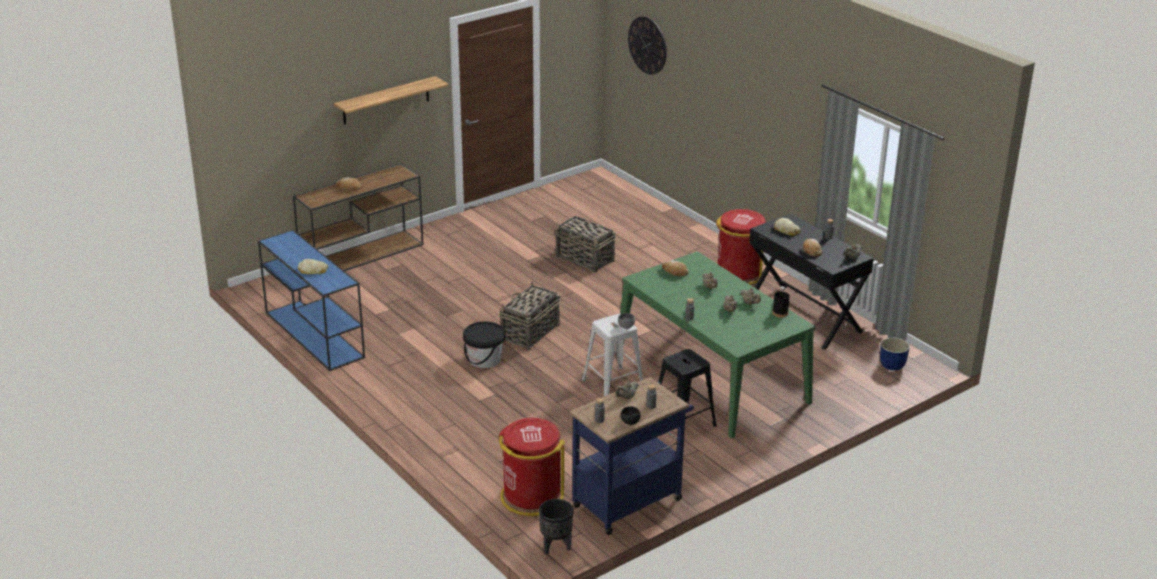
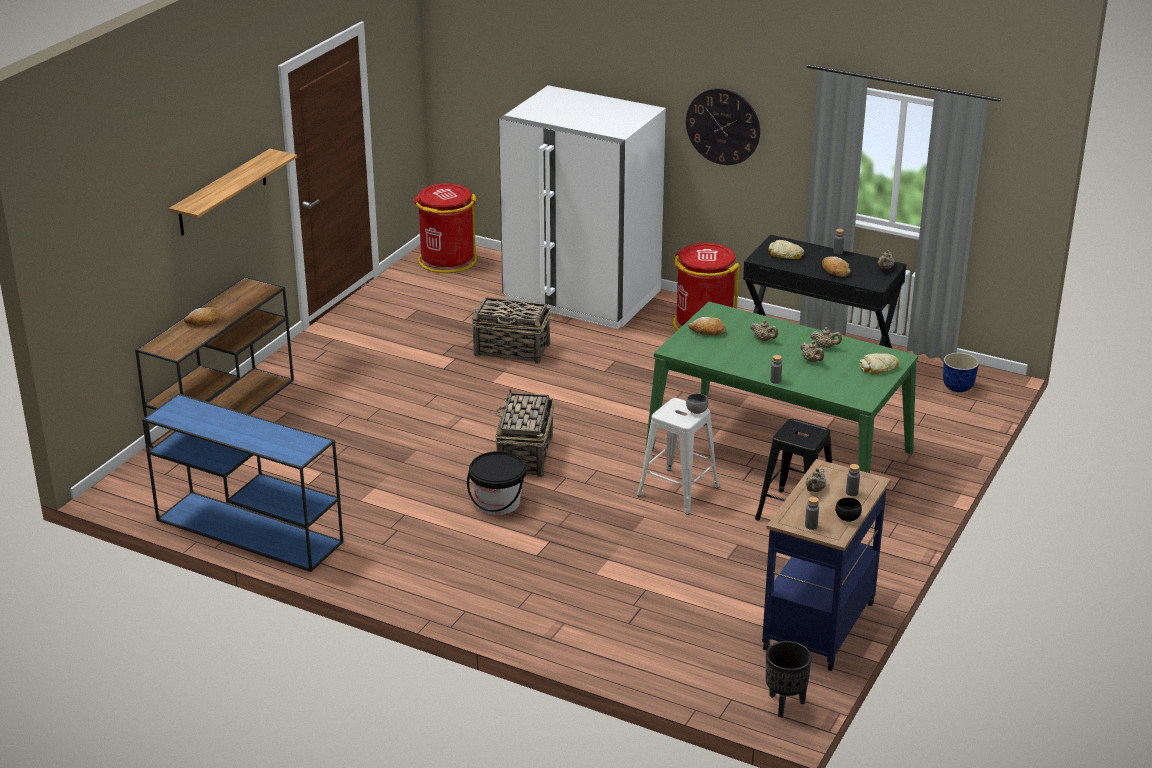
camera: 25 degrees left, 0 degrees up
(313, 270) = (257, 439): bread -> bread (878, 368)
(531, 496) = (702, 653): red trash can -> red trash can (447, 260)
(647, 45) = (504, 63): wall clock -> wall clock (723, 126)
(667, 233) = (582, 297): none -> white fridge
(780, 313) = (867, 350): black bottle -> none

